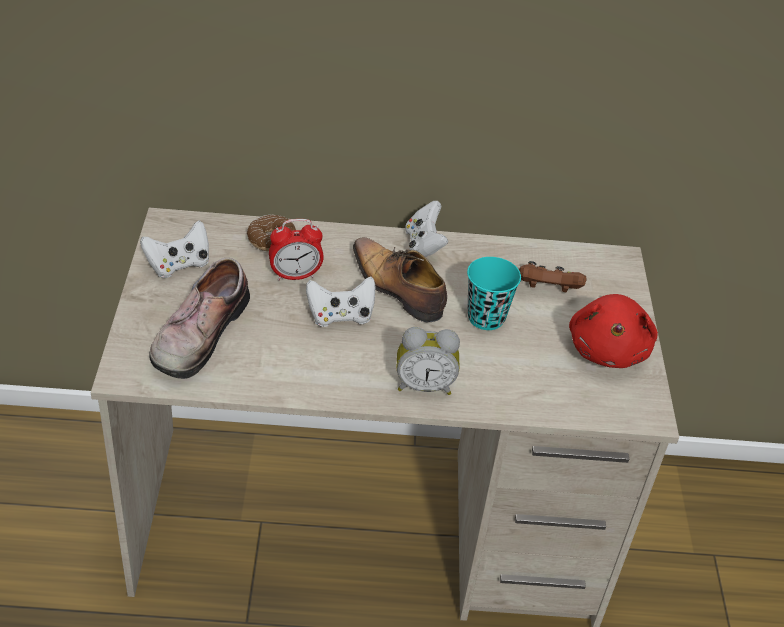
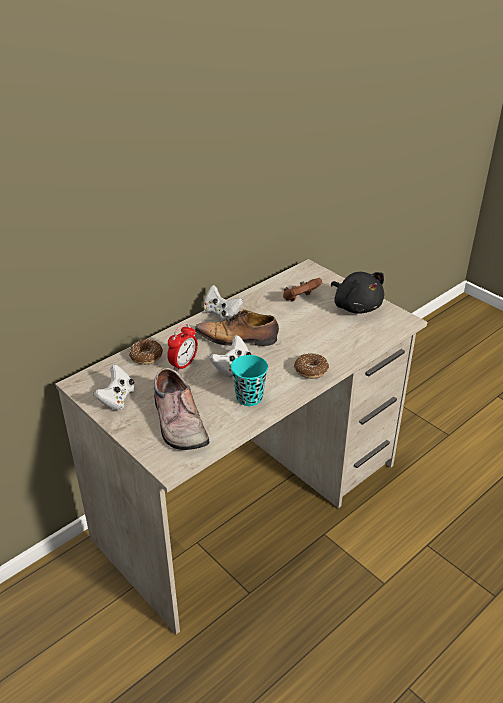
camera: 40 degrees left, 5 degrees down
(424, 385) = (311, 370): alarm clock -> donut
(486, 318) = (293, 326): turquoise cup -> turquoise cup (249, 397)
(608, 349) = (356, 306): red plush toy -> black plush toy

